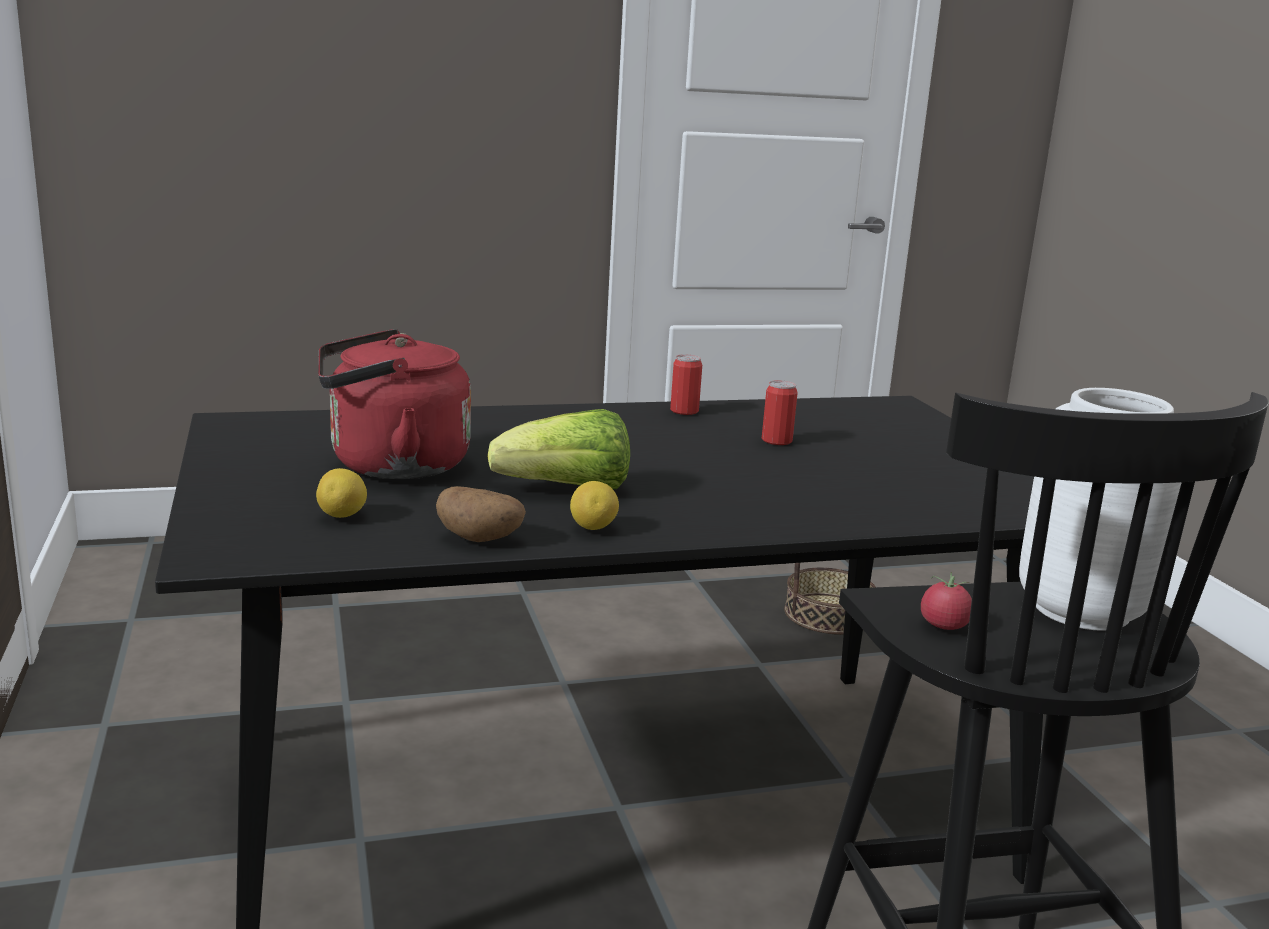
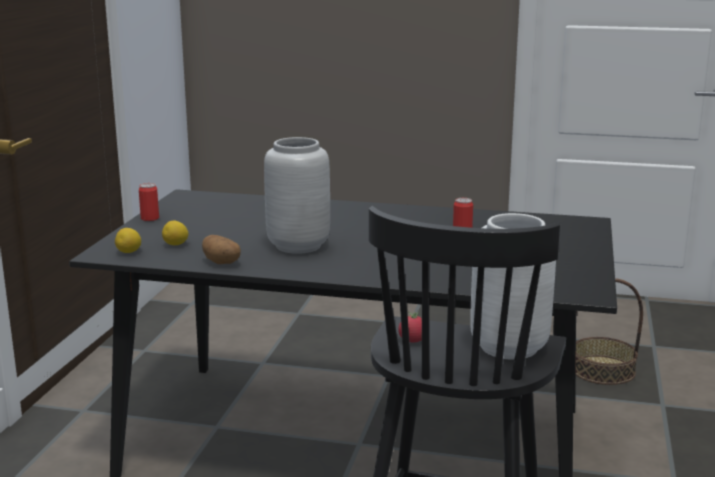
camera: 30 degrees right, 0 degrees up
(390, 466) = (230, 224): red kettle -> none
(567, 490) = (299, 246): lettuce -> grey vase
(593, 528) = (282, 266): lemon -> lemon (129, 252)
(684, 411) = (434, 212): can -> can (150, 218)

